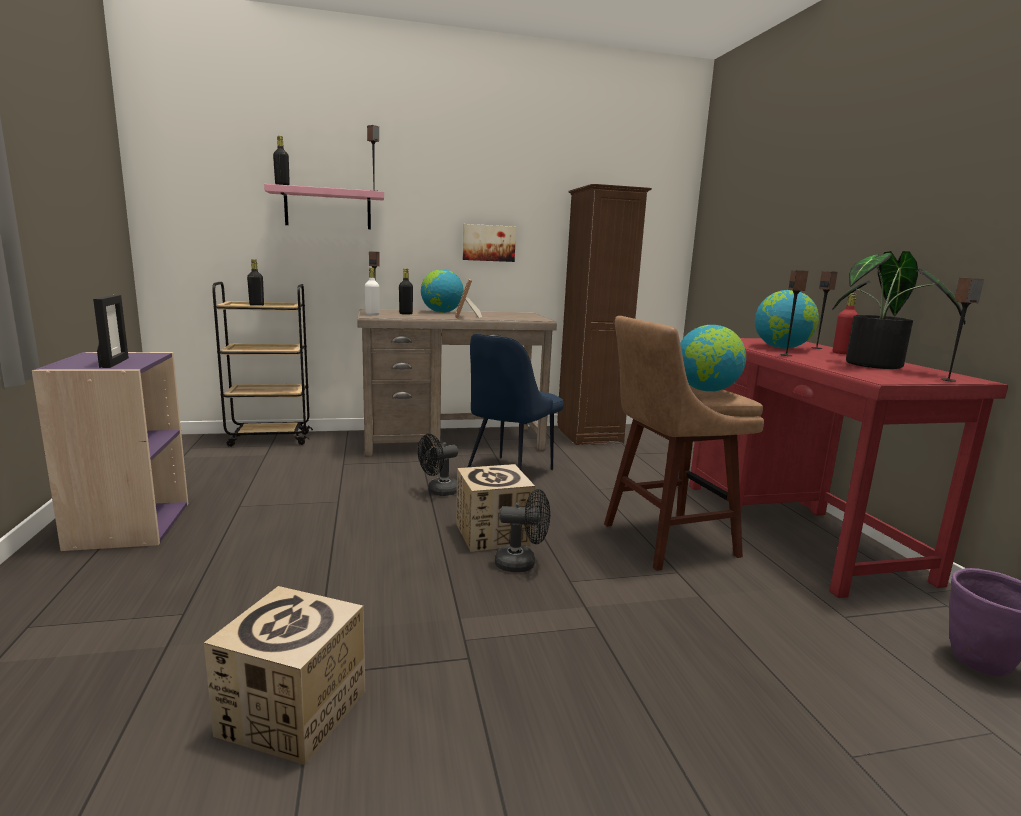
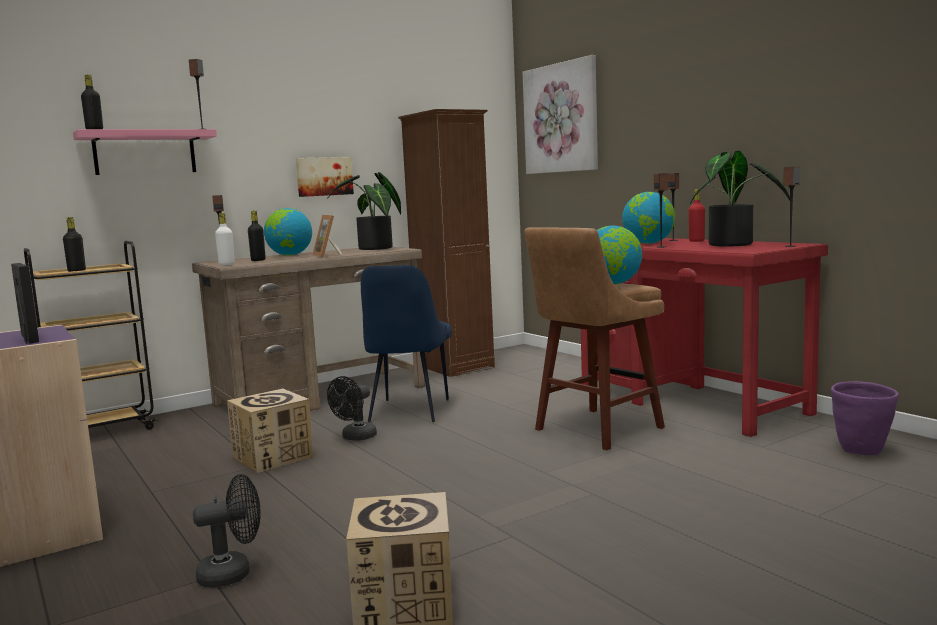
camera: 20 degrees left, 5 degrees down
(492, 534) = (443, 457): cardboard box -> cardboard box (273, 457)
(519, 315) = (374, 249): none -> potted plant
(522, 563) = (492, 470): black fan -> black fan (233, 573)
(736, 202) = (560, 118): none -> picture

